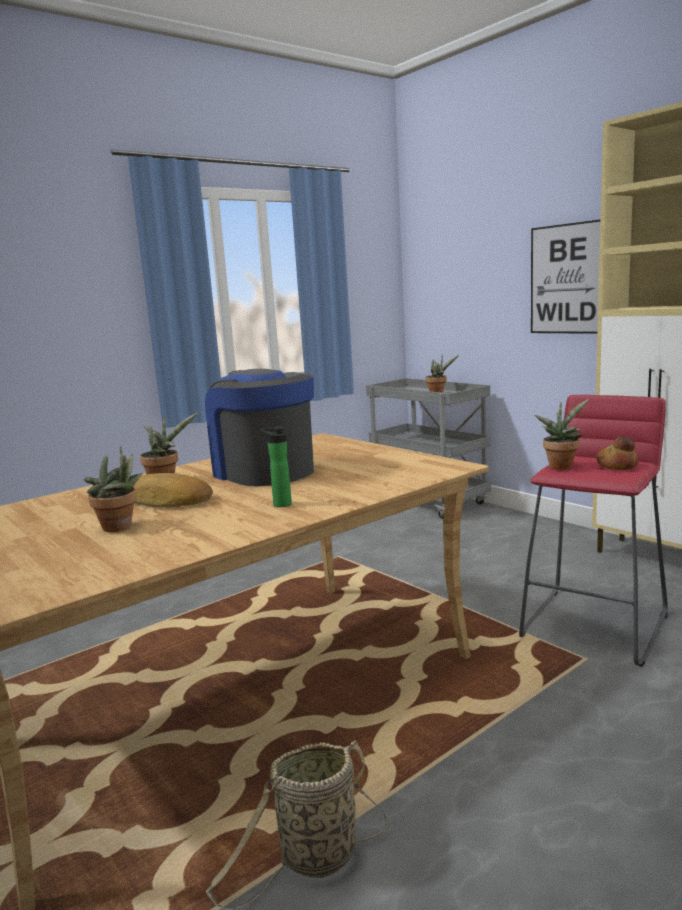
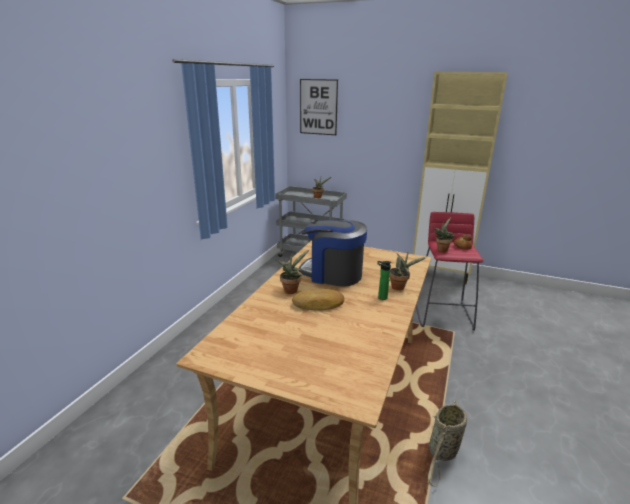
camera: 30 degrees left, 10 degrees up
(121, 528) = (328, 328): potted plant -> potted plant (400, 287)
(566, 279) = (394, 141): picture -> picture (318, 107)

